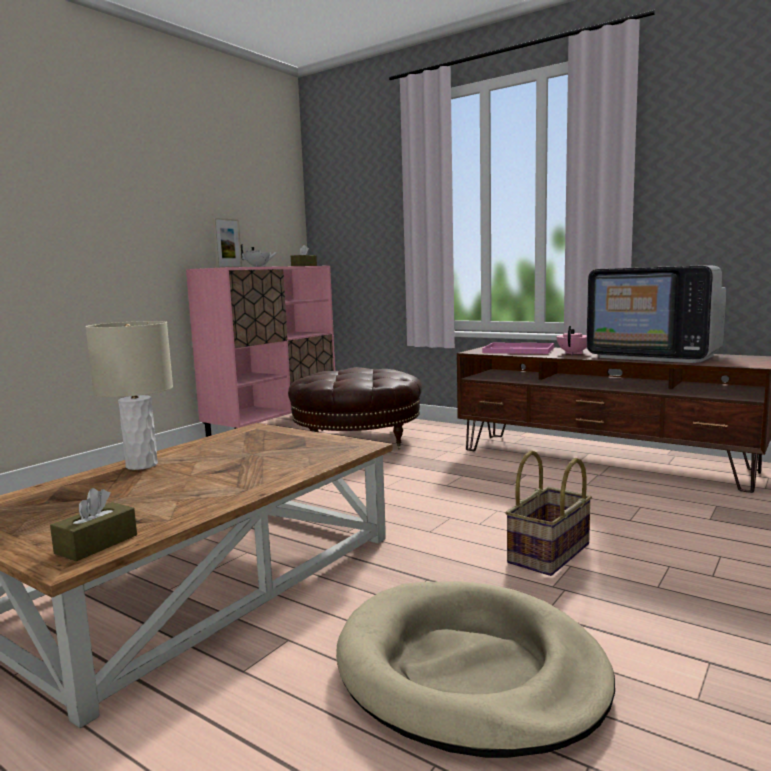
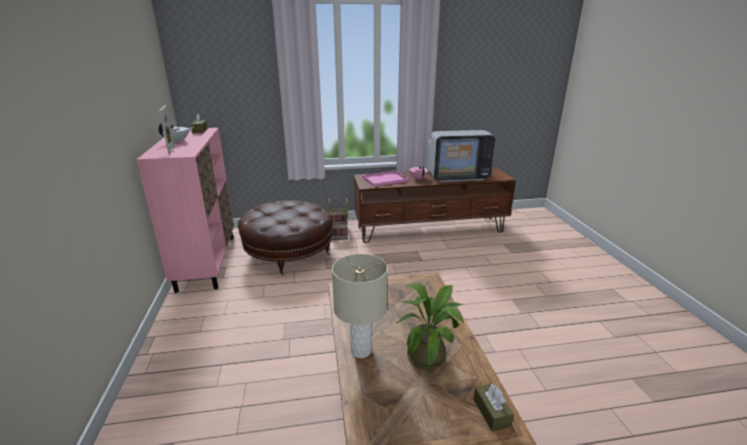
camera: 45 degrees left, 15 degrees up
(181, 488) = (429, 355): none -> potted plant
(469, 671) = (562, 367): beige dog bed -> none
(550, 554) = (498, 296): basket -> basket (339, 233)

